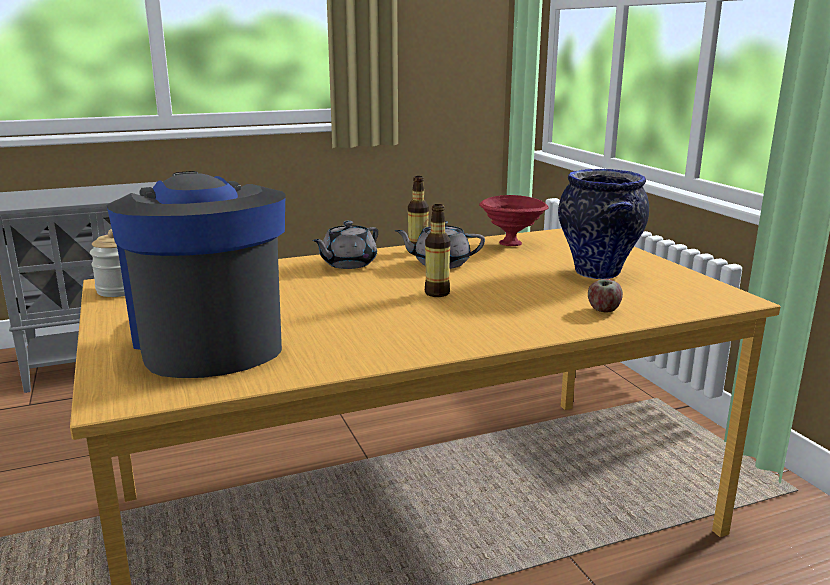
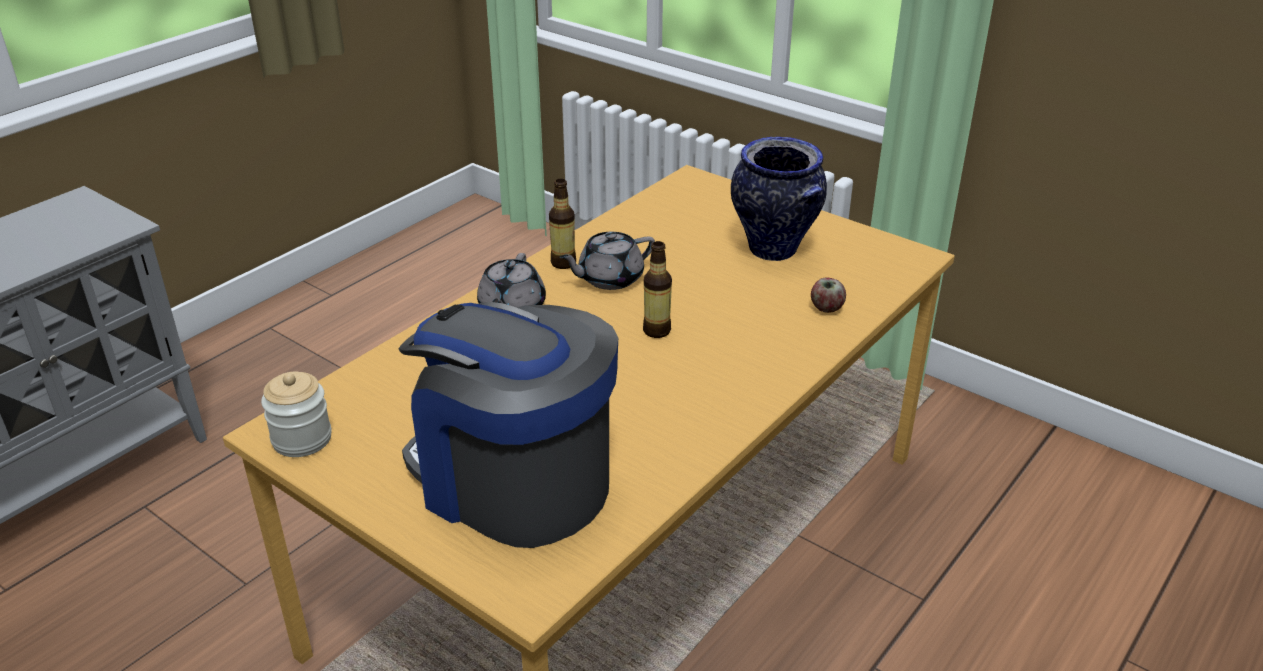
camera: 30 degrees left, 15 degrees up
(512, 244) = (647, 220): red bowl -> none

